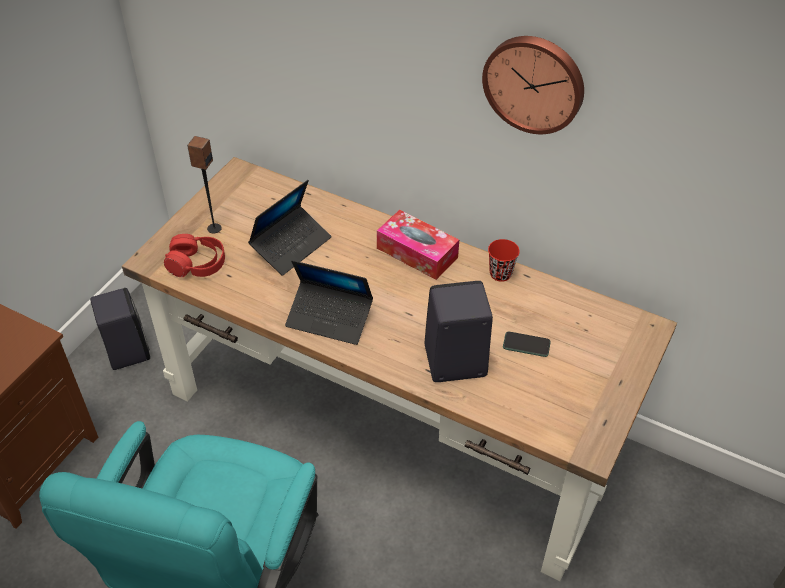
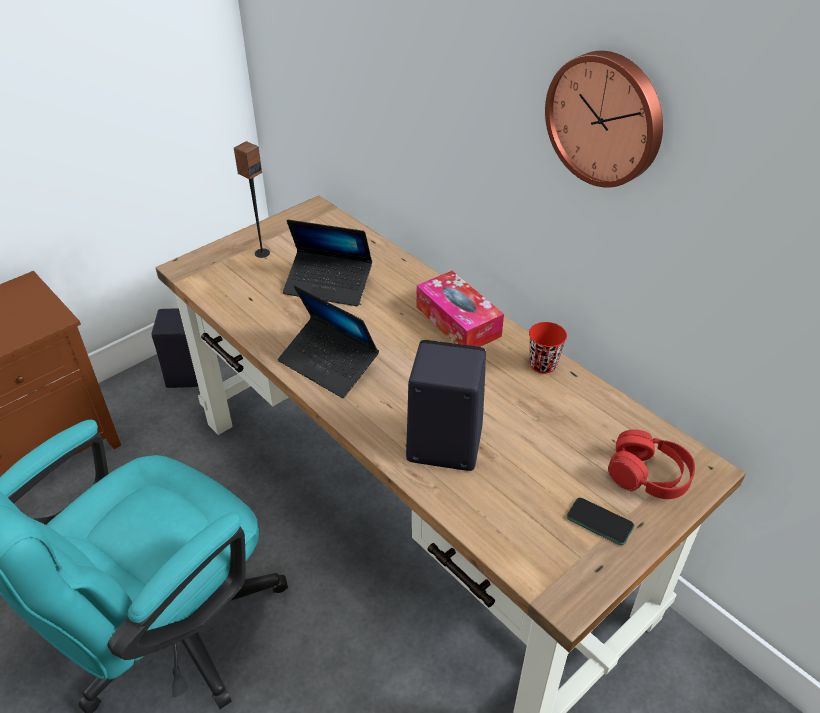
camera: 20 degrees right, 5 degrees down
(197, 264) = (226, 281): red headphones -> red headphones (648, 475)
(291, 245) = (328, 285): laptop -> laptop turned 45 degrees clockwise
(526, 345) = (538, 449): phone -> phone (599, 522)

